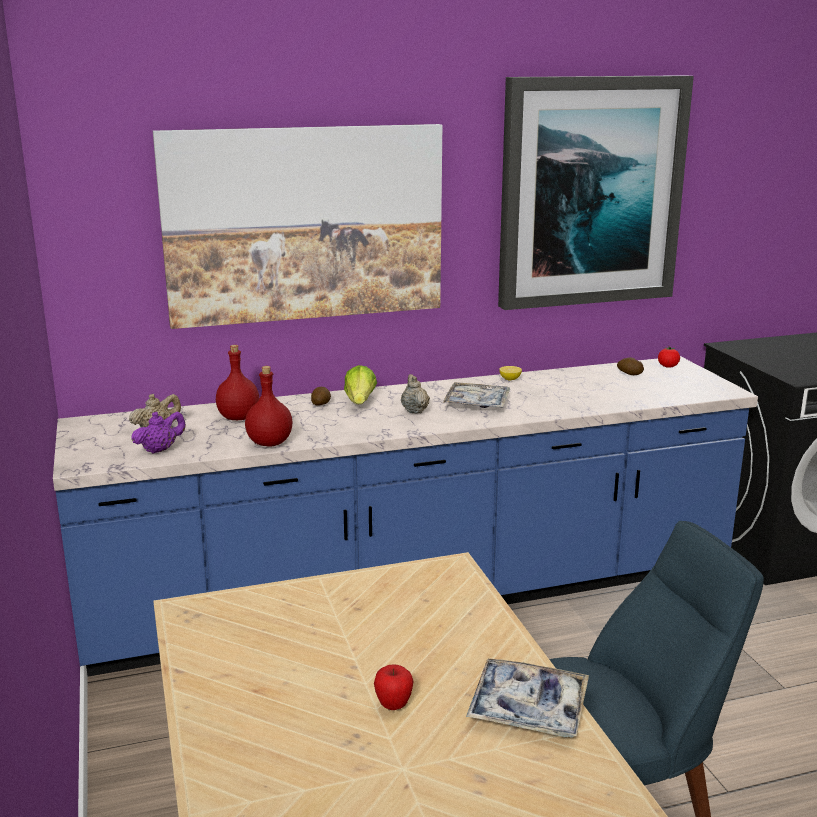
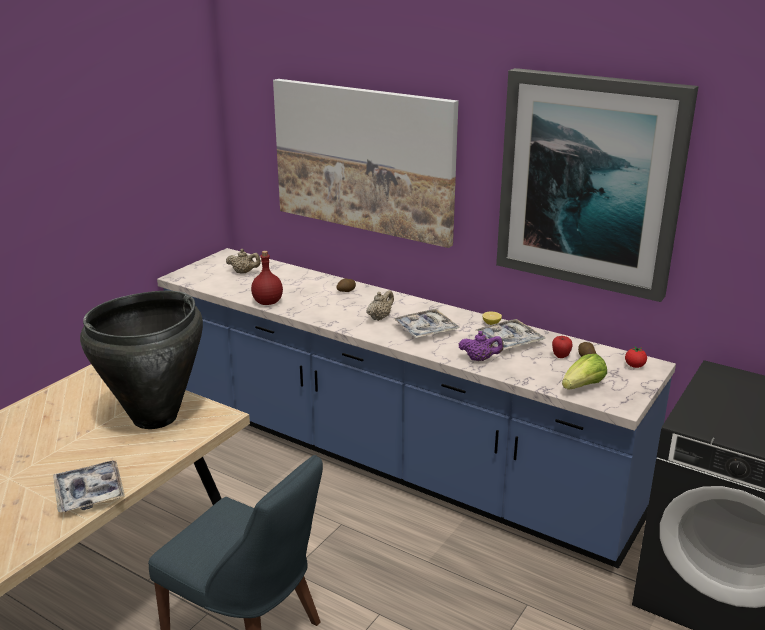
camera: 50 degrees right, 5 degrees up
(160, 450) = (220, 283): purple teapot -> purple teapot (480, 359)
(239, 417) = (292, 281): red bottle -> none
(360, 402) = (367, 299): lettuce -> lettuce (583, 386)
(390, 609) = (154, 417): none -> black vase
(393, 705) = (61, 455): apple -> apple (561, 356)
(555, 384) = (509, 340): none -> tray

